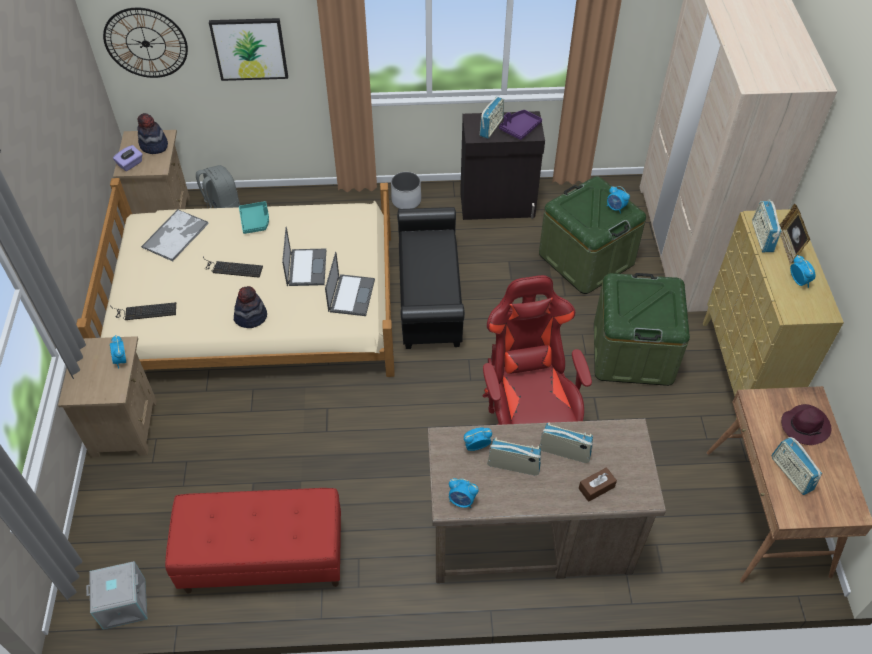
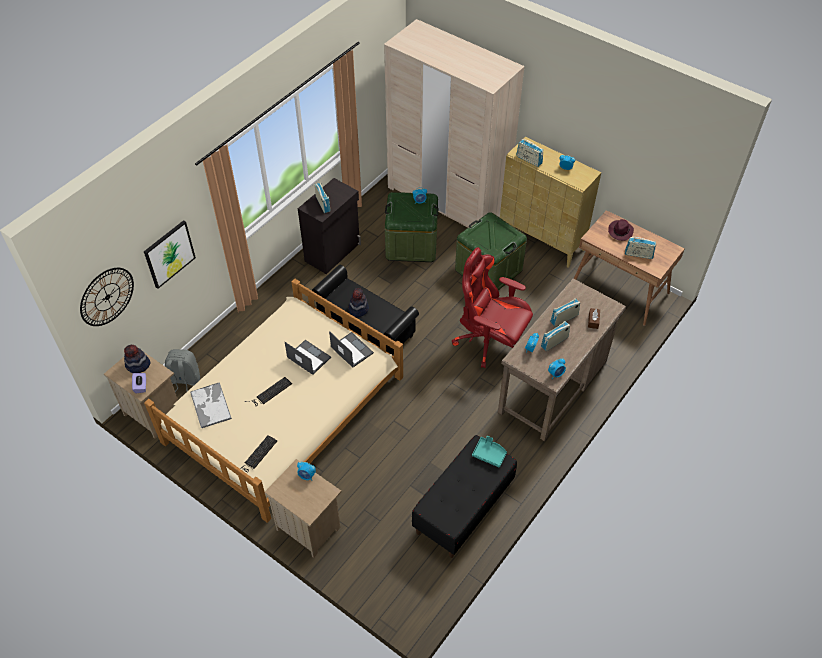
camera: 50 degrees left, 0 degrees up
(124, 604) = (432, 593): grey storage box -> none
(251, 317) = (318, 405): hat -> hat (358, 309)
(255, 221) = (244, 359): turquoise tray -> turquoise tray (489, 454)
(263, 559) = (463, 508): red bench -> black bench
(406, 200) = (282, 289): white planter -> none
(519, 128) = (337, 194): purple tray -> none
(788, 246) = (543, 156): picture frame -> none

